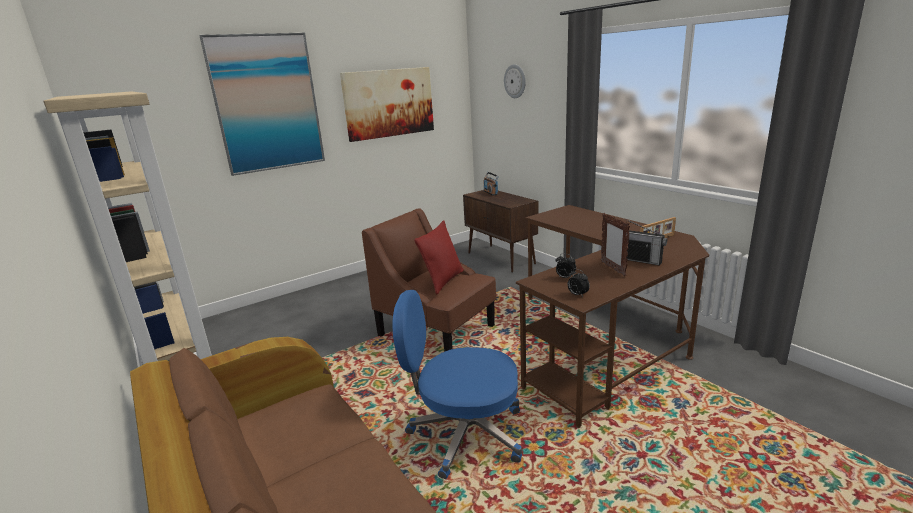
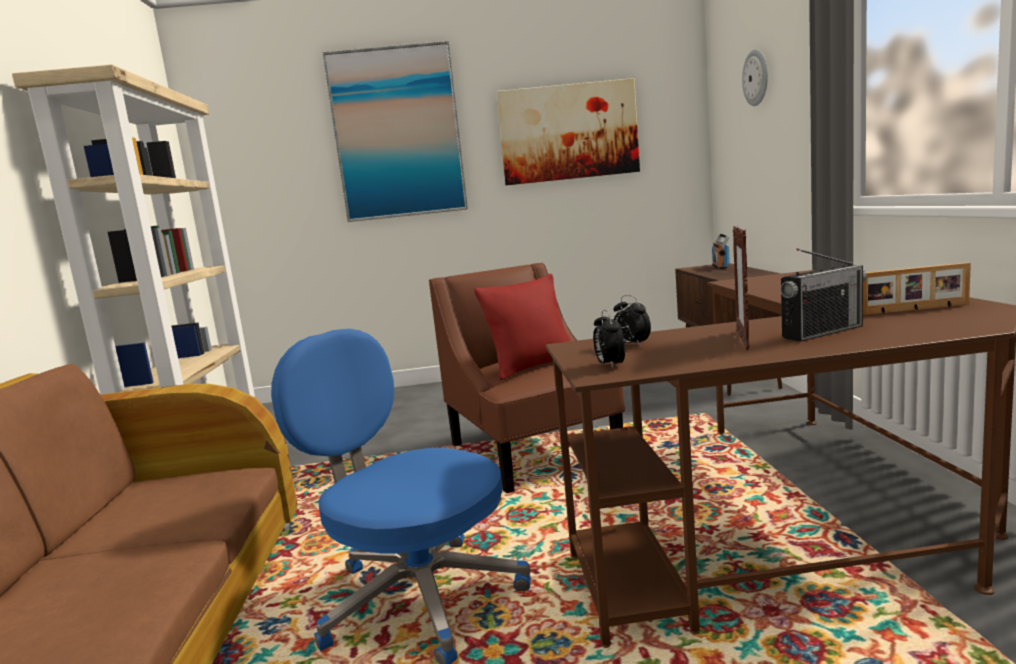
camera: 30 degrees right, 10 degrees down
(639, 260) = (822, 332): radio -> radio turned 90 degrees counterclockwise

